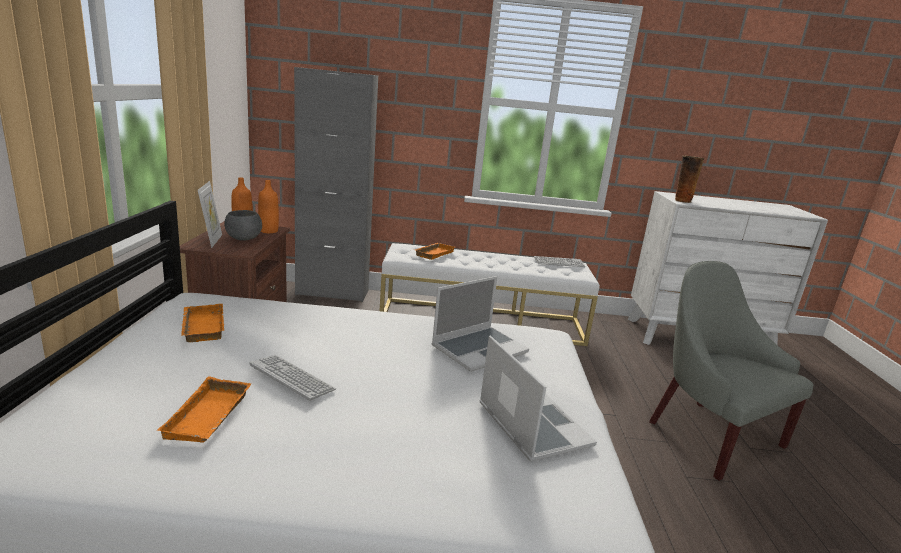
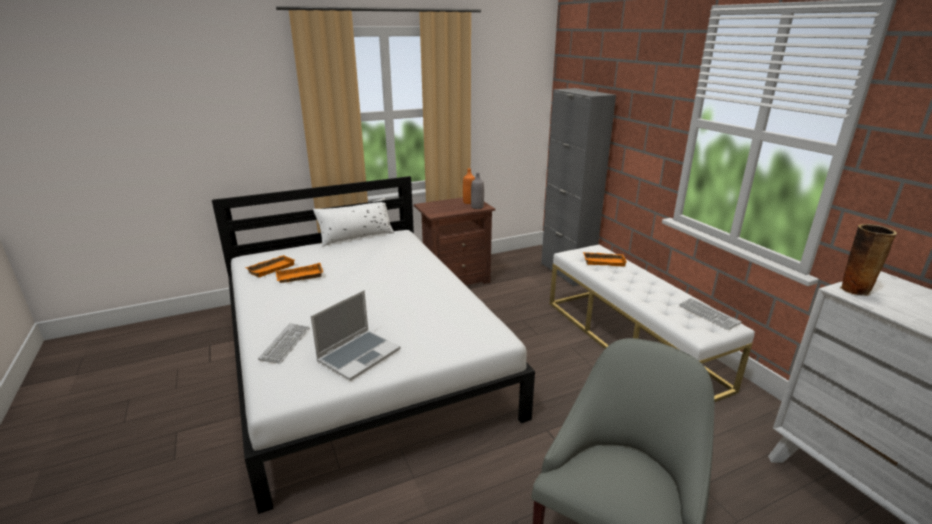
camera: 65 degrees right, 5 degrees up
(132, 328) = (356, 236): none -> white pillow
(201, 327) = (371, 245): orange tray -> orange tray (271, 268)
(212, 240) = (437, 204): picture frame -> none
(244, 239) = (452, 208): grey bowl -> none
(268, 231) = (477, 207): orange bottle -> grey bottle
(292, 378) = (344, 280): keyboard -> keyboard (285, 343)
(479, 349) = (438, 317): laptop -> none

